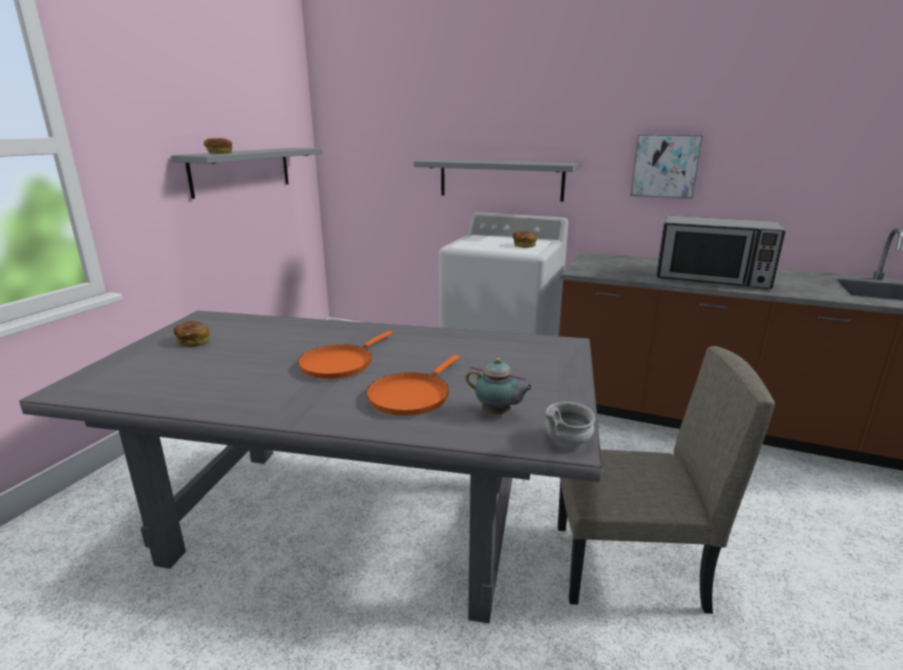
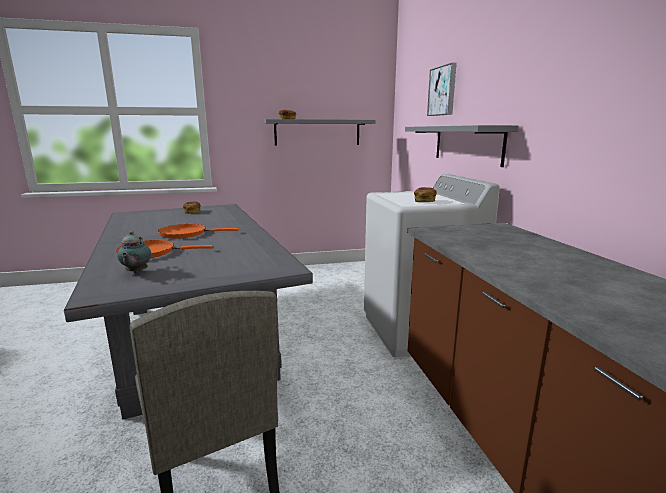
camera: 55 degrees right, 5 degrees down
(567, 441) = (99, 295): grey bowl -> none
(665, 166) = (591, 125): picture -> picture (443, 91)
(712, 278) = (539, 271): microwave -> none

